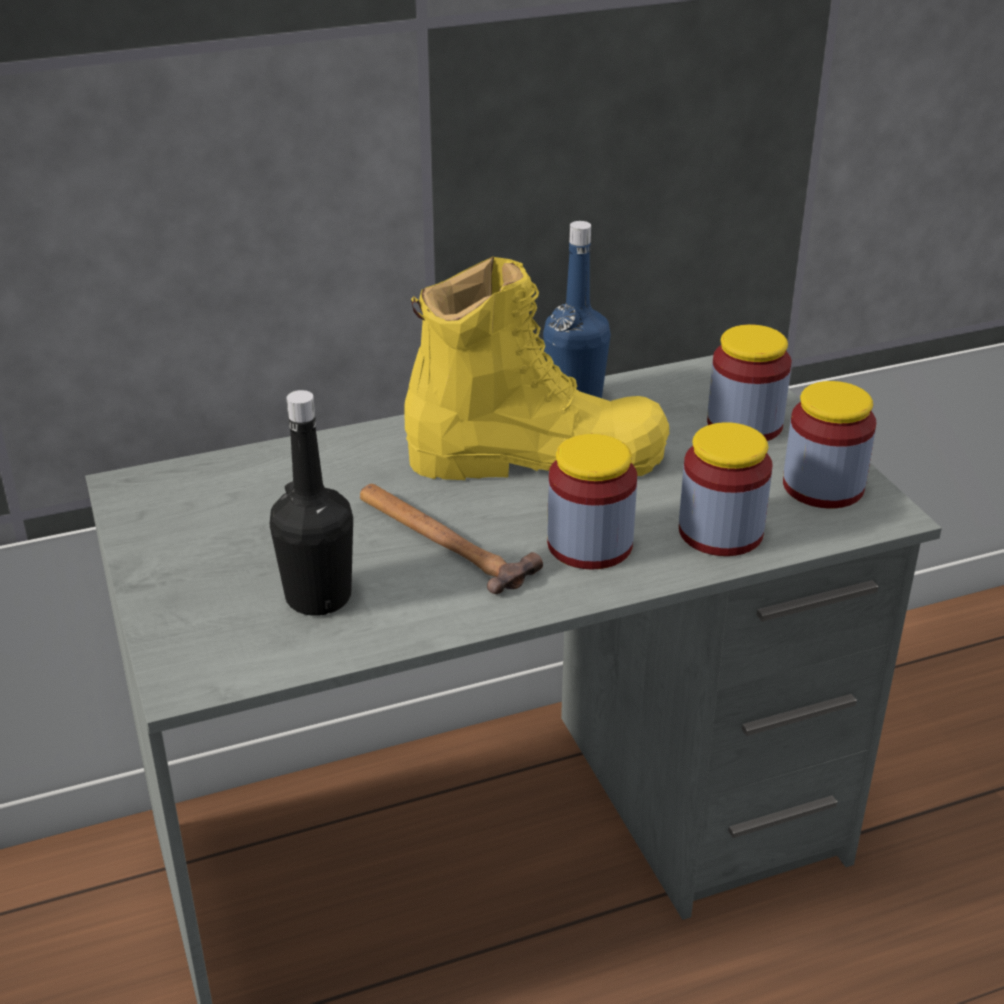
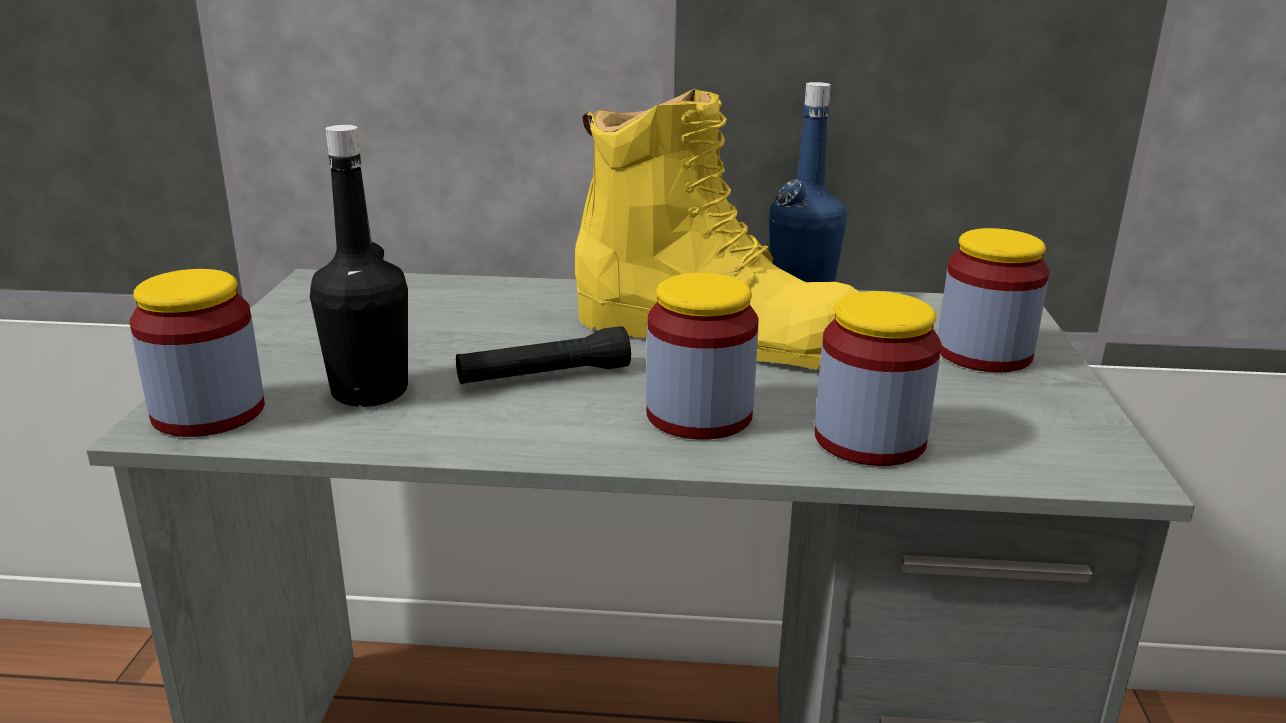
camera: 25 degrees right, 10 degrees down
(442, 540) = (544, 376): hammer -> black flashlight
(823, 486) = (1044, 426): jar -> jar (208, 412)

